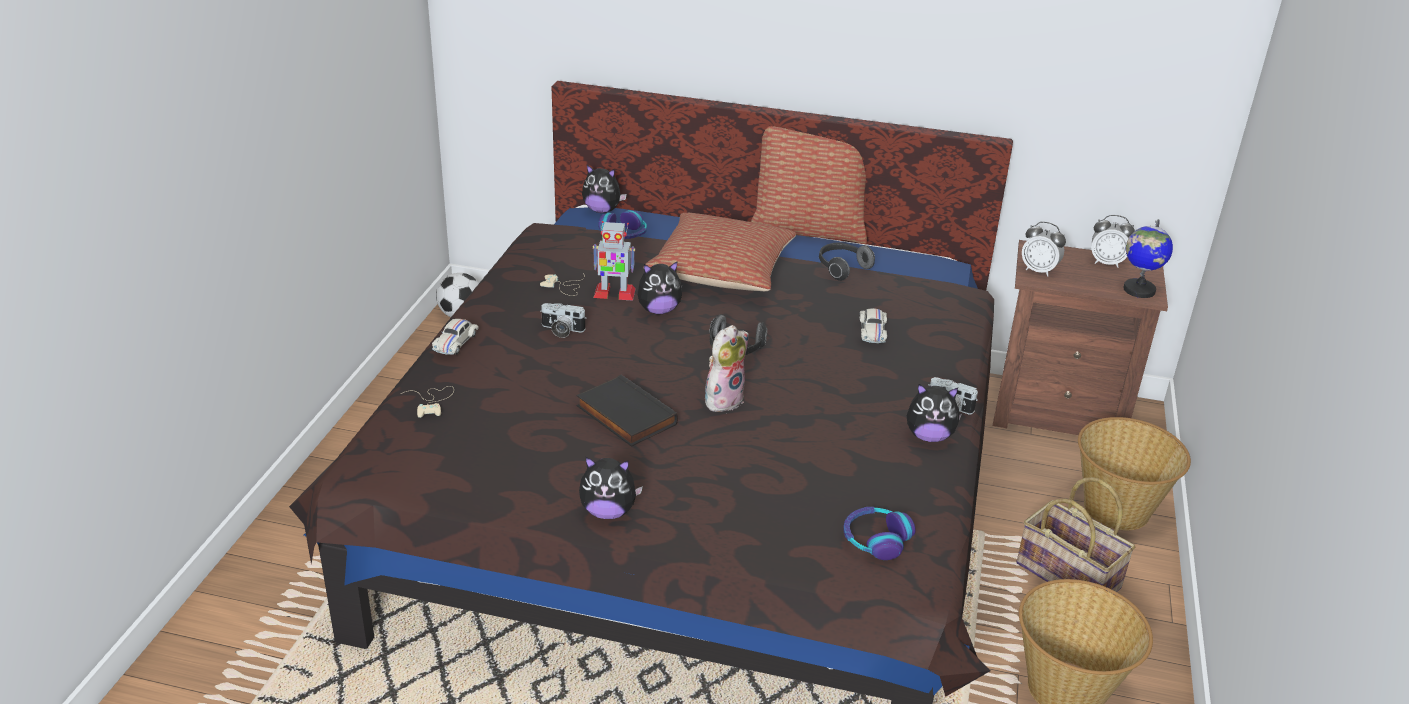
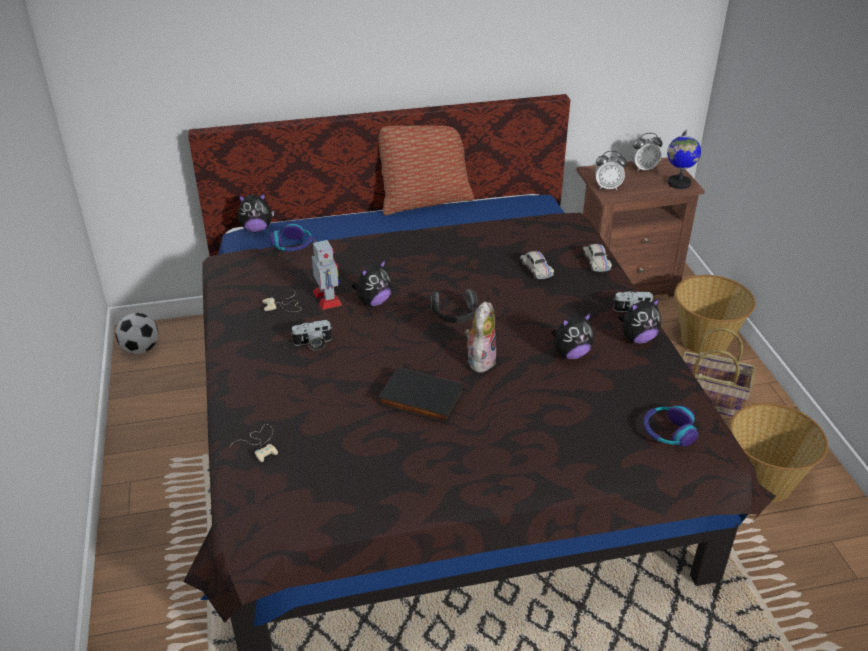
camera: 25 degrees left, 5 degrees up
(455, 342) = (235, 384): white toy car -> white toy car (596, 262)
(608, 512) = (473, 485): plush toy -> plush toy (570, 354)
(614, 293) = (327, 298): toy robot -> toy robot turned 90 degrees counterclockwise
(721, 270) = (392, 253): pillow -> none
(842, 268) = (475, 225): headphones -> none

